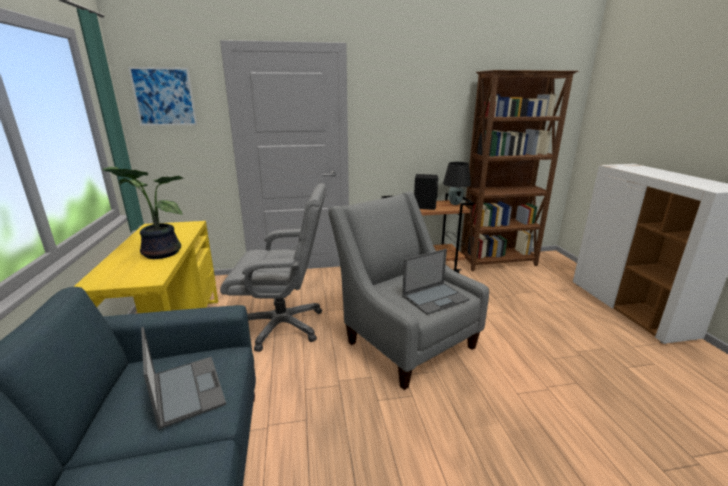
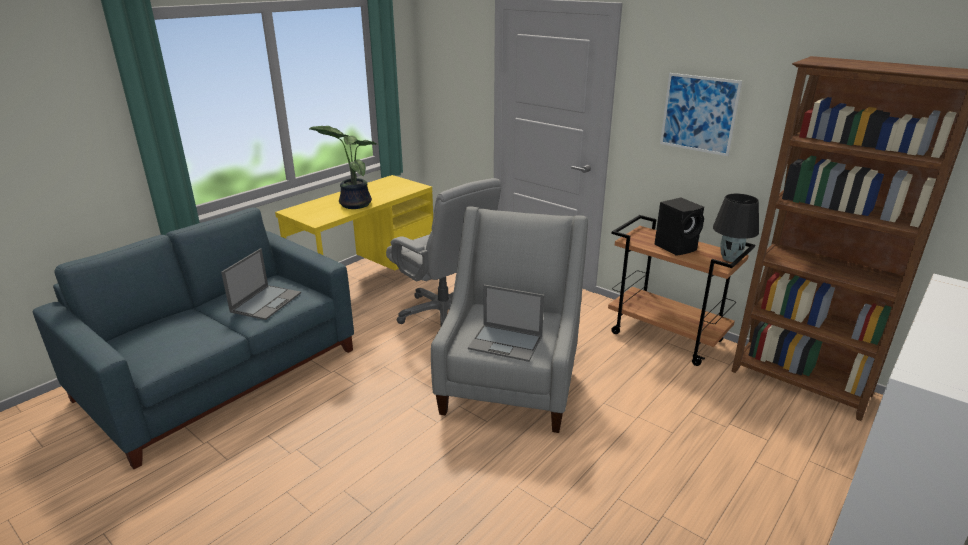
camera: 50 degrees right, 5 degrees up
(164, 97) = (446, 53): picture -> picture (699, 114)

